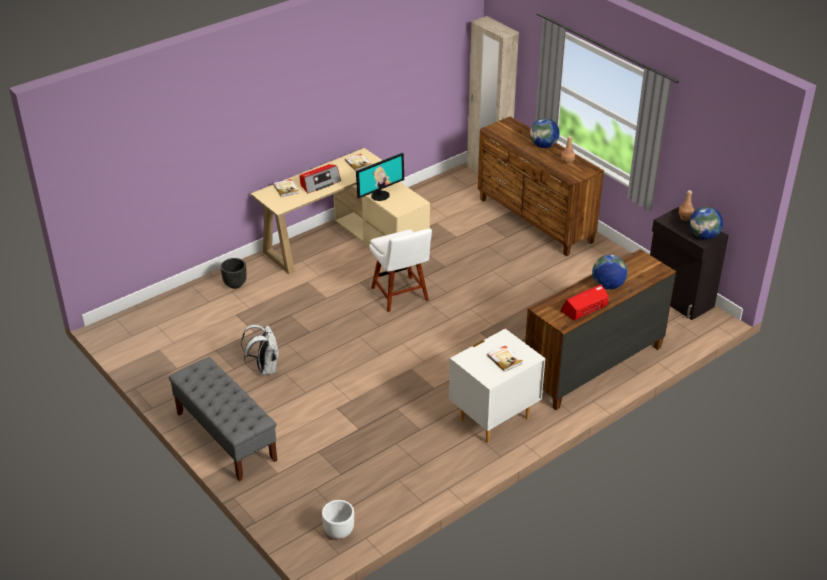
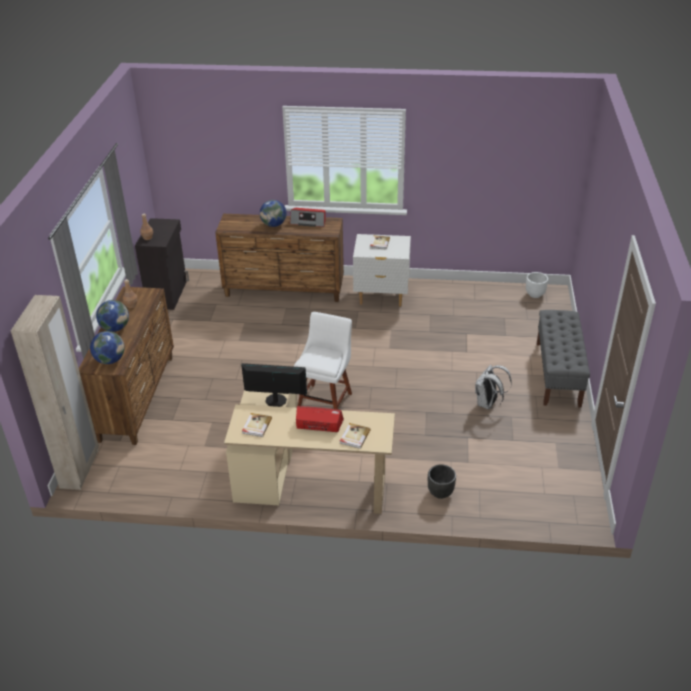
camera: 135 degrees left, 0 degrees up
(704, 236) = (163, 224): globe -> globe (110, 360)

